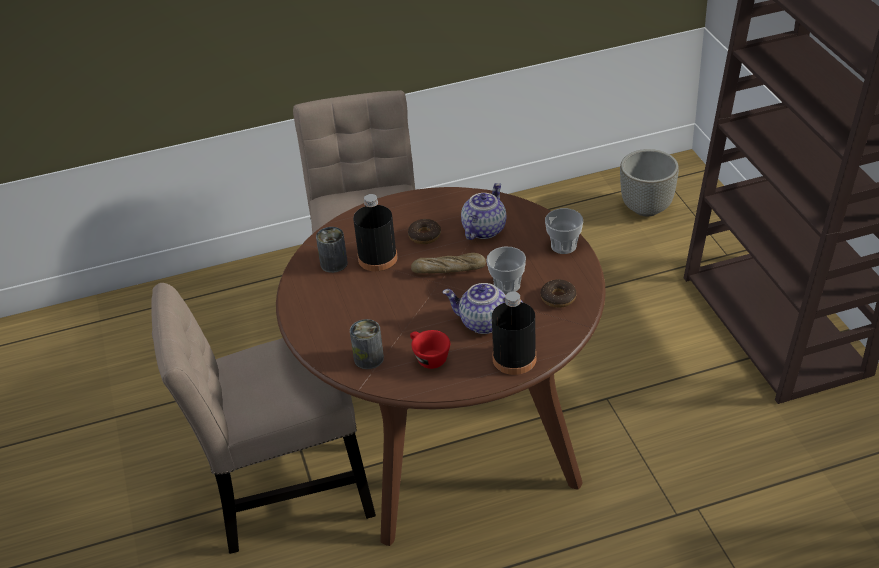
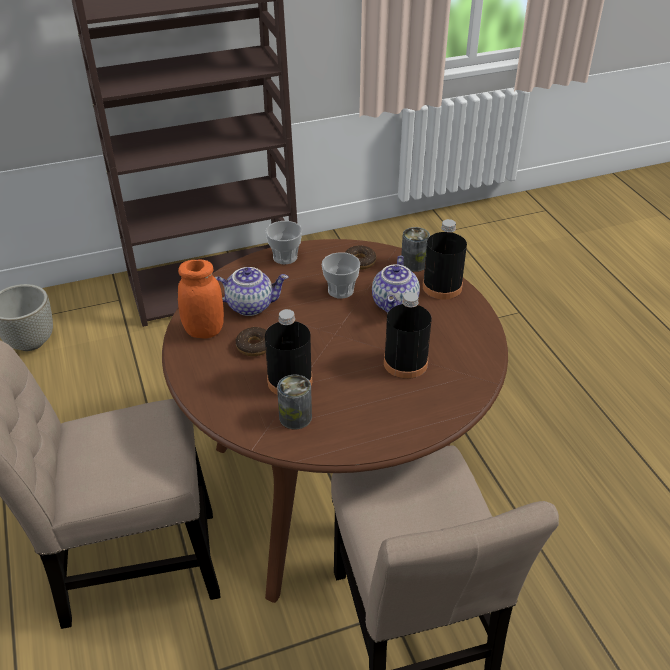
camera: 95 degrees left, 0 degrees up
(368, 358) = (452, 379): can -> can (414, 264)
(394, 328) = (405, 363): none -> black bottle
(428, 358) = (446, 338): red cup -> none
(447, 206) = (204, 331): none -> orange jar
(448, 269) = (313, 328): bread -> none
(483, 229) = (250, 305): teapot -> teapot turned 150 degrees clockwise

